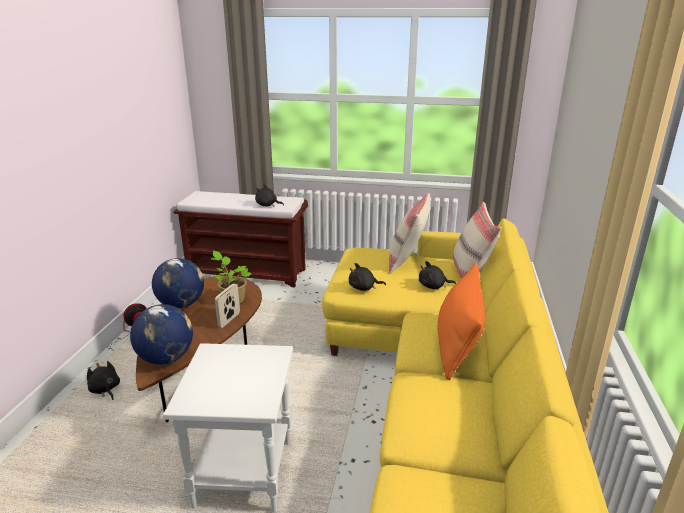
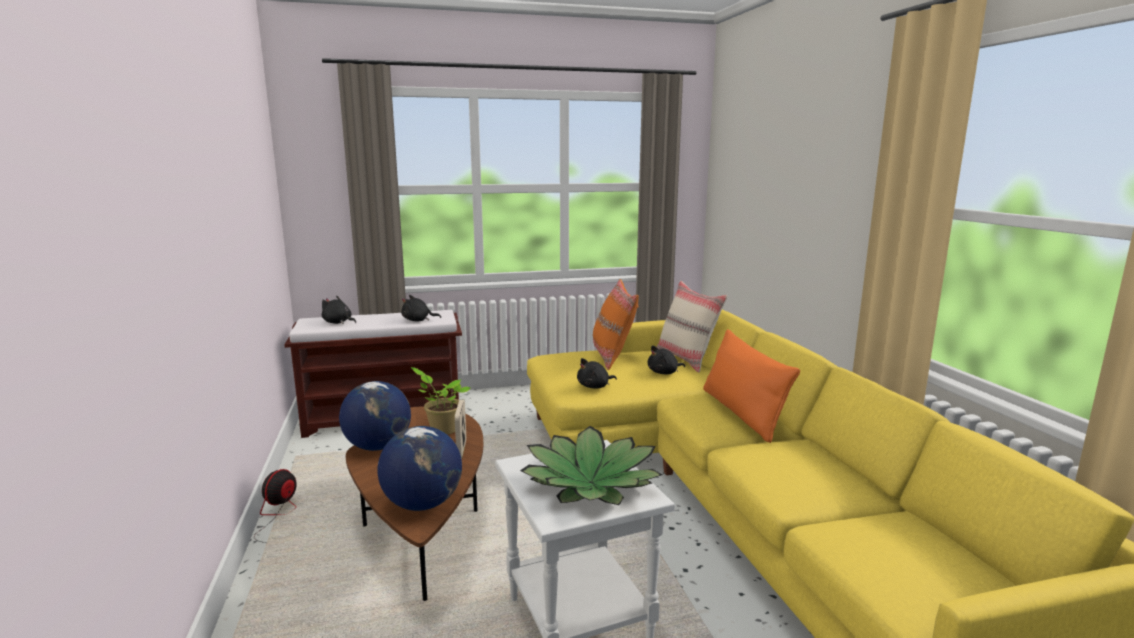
camera: 25 degrees left, 10 degrees down
(105, 390) = (295, 591): black plush toy -> black plush toy (338, 322)
(238, 382) = (591, 482): none -> potted plant
(407, 261) = (613, 357): beige pillow -> orange pillow

